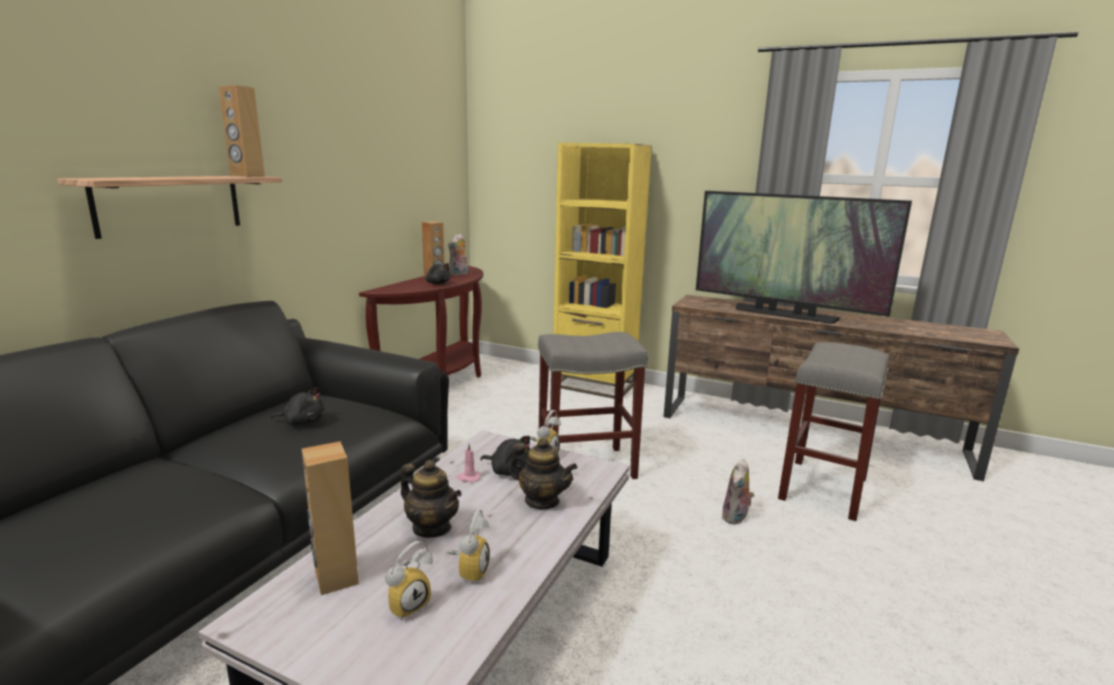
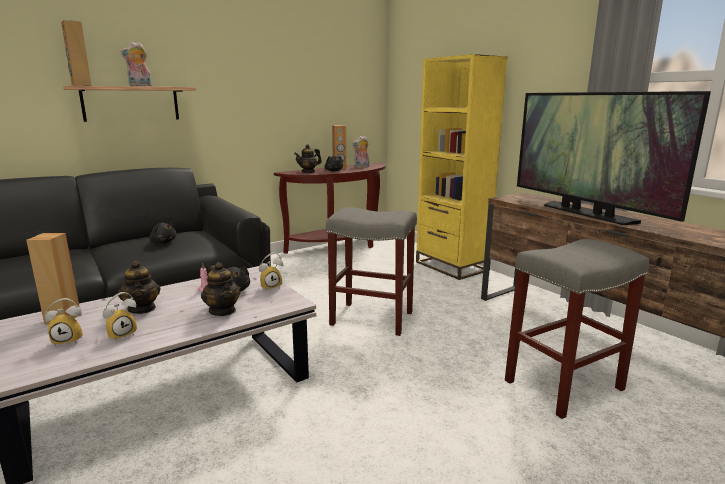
camera: 30 degrees right, 0 degrees up
(247, 176) = (177, 86): brown speaker -> brown speaker (81, 85)
(407, 287) = (308, 172): none -> teapot
(736, 518) = (445, 383): plush toy -> plush toy (140, 86)

